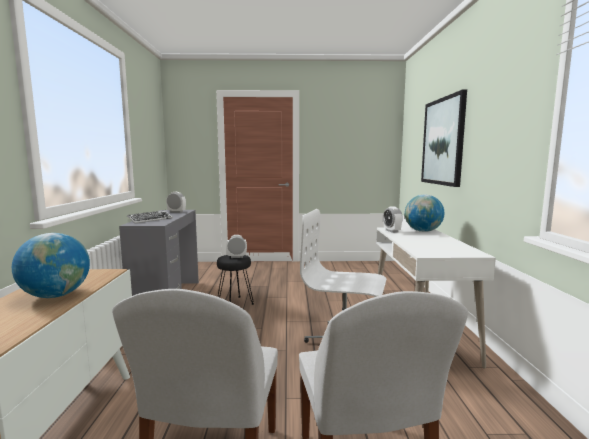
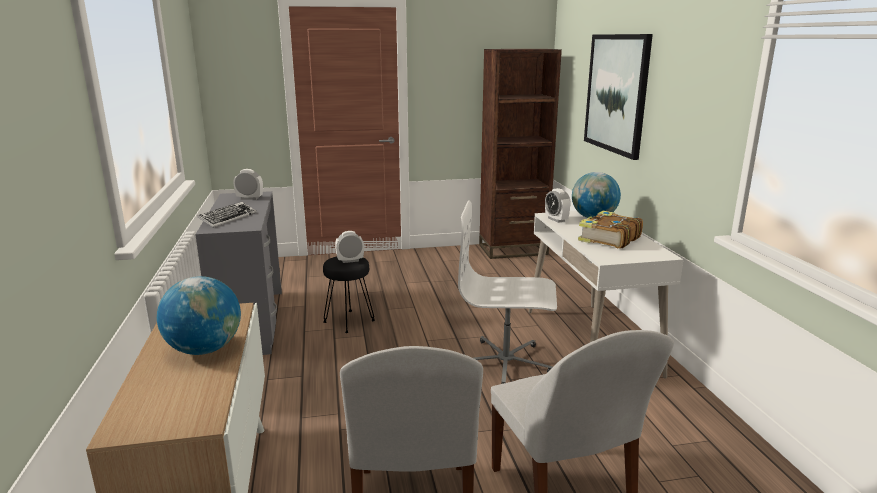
camera: 10 degrees left, 10 degrees up
(372, 265) = (513, 250): none -> brown bookcase
(431, 243) = (608, 239): none -> book

